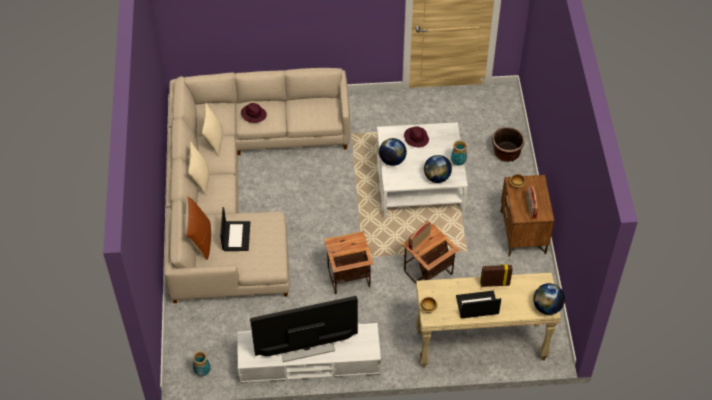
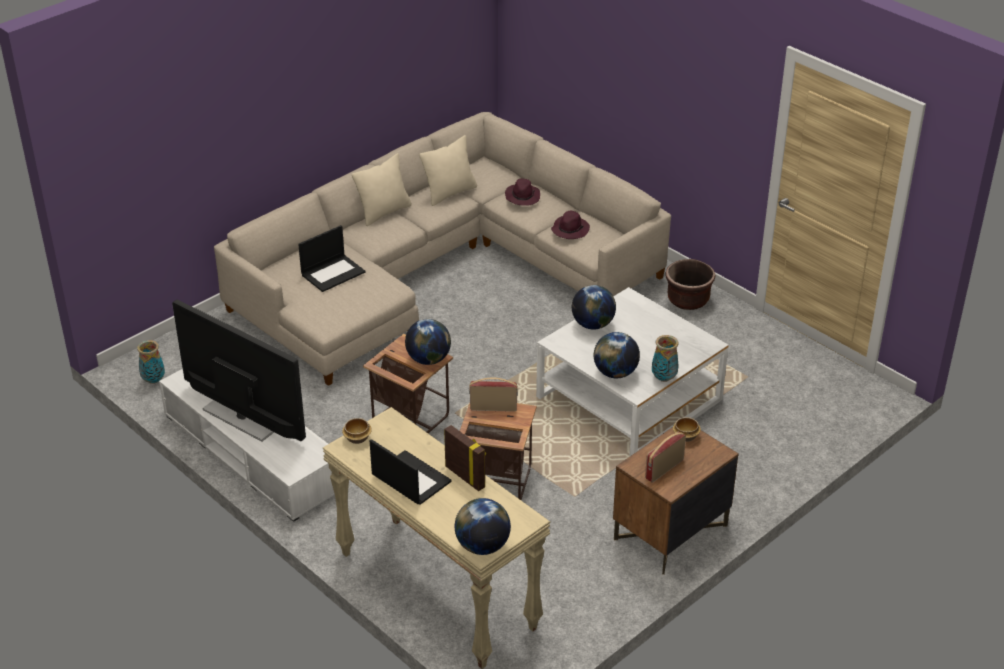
camera: 50 degrees right, 15 degrees down
(200, 241) = (298, 254): brown pillow -> none
(356, 242) = (428, 359): none -> globe
(416, 138) = (654, 325): purple hat -> purple hat (570, 229)
(506, 153) = (781, 447): brown planter -> brown planter (688, 300)

